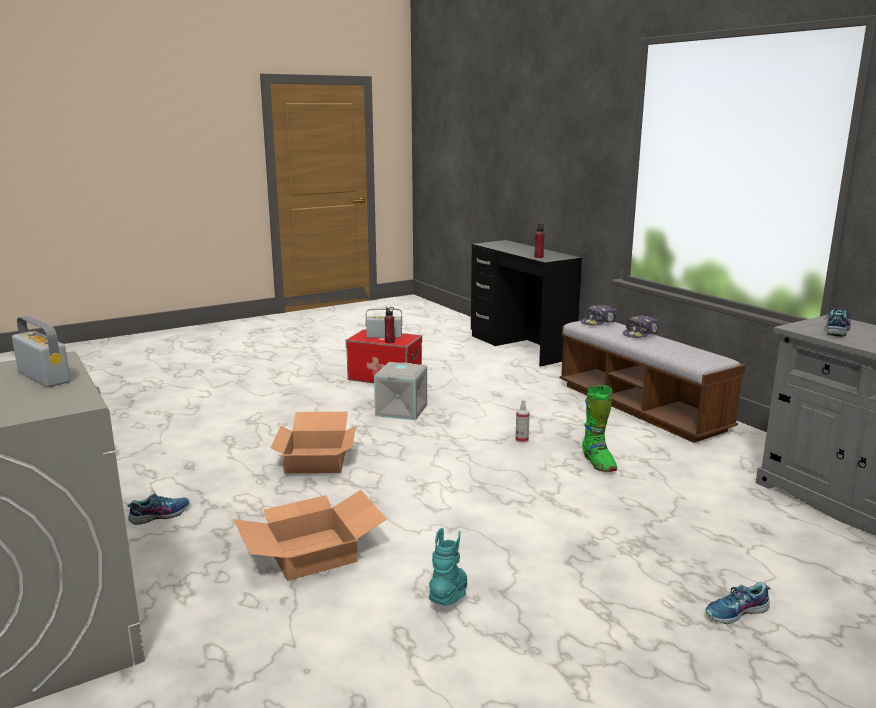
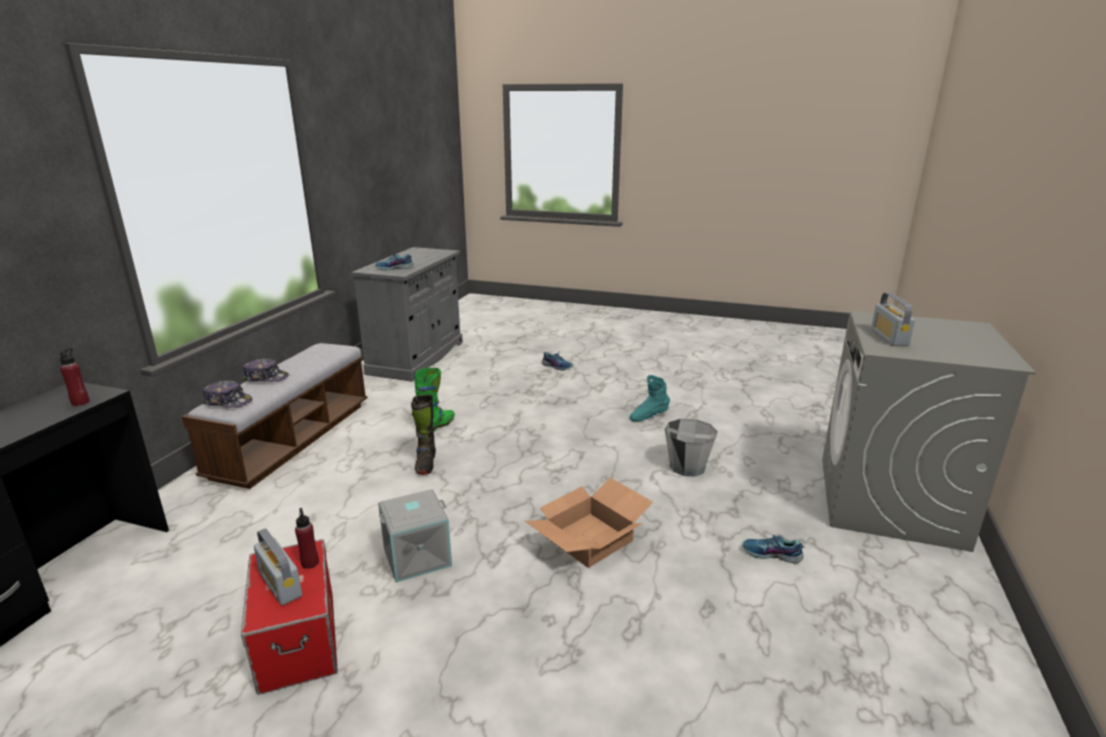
camera: 130 degrees left, 5 degrees up
(312, 552) = (687, 467): cardboard box -> grey bucket
(521, 440) = (425, 464): spray bottle -> black boot

